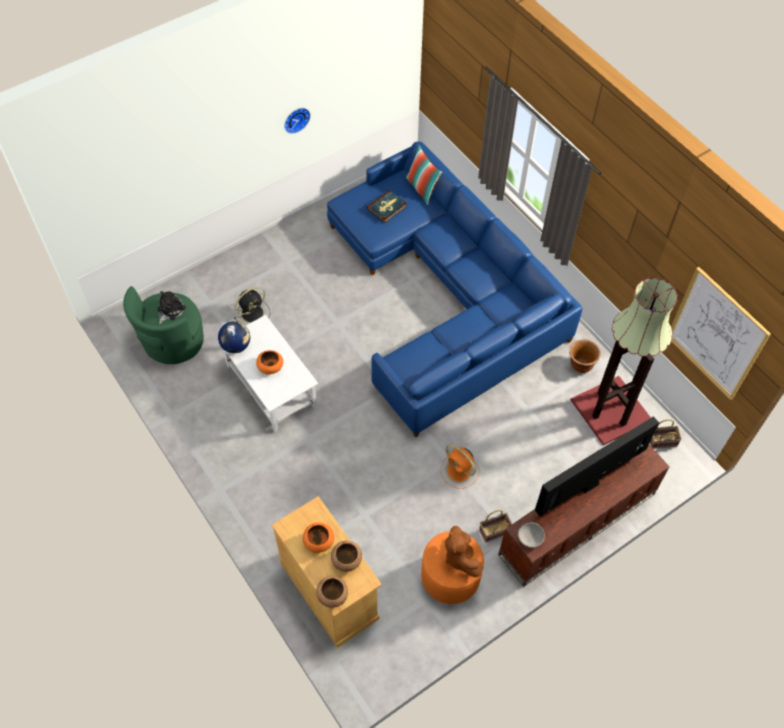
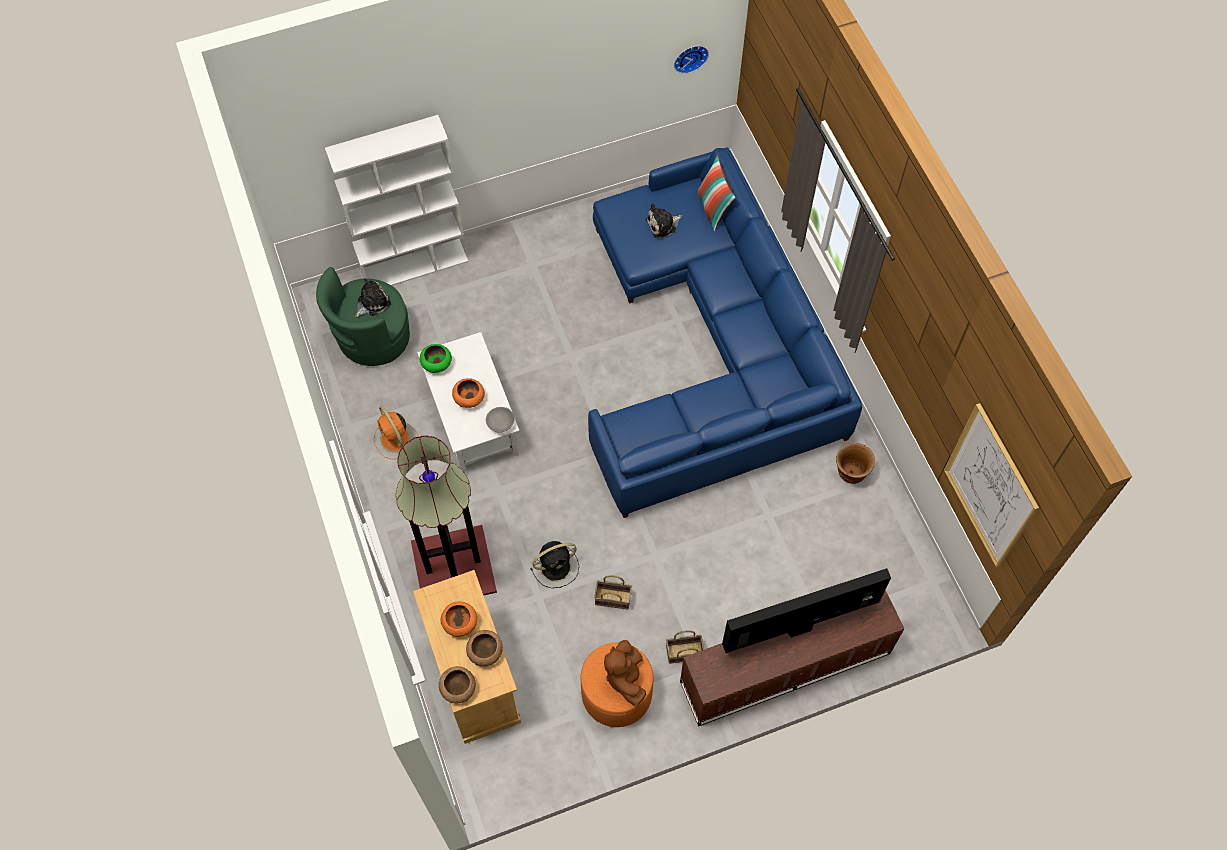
camera: 15 degrees right, 5 degrees up
(192, 280) = (414, 265): none -> white bookcase
(236, 346) = (436, 363): globe -> green bowl
(253, 313) = (475, 321): black fan -> black fan (557, 566)
(296, 119) = (566, 100): wall clock -> wall clock (690, 57)
(387, 207) = (663, 225): book -> plush toy
(460, 471) = (664, 571): orange fan -> orange fan (396, 440)
(530, 538) = (709, 675): grey bowl -> grey bowl (500, 424)
(610, 411) = (869, 539): floor lamp -> floor lamp (452, 568)
(662, 440) = (922, 590): basket -> basket (614, 598)

